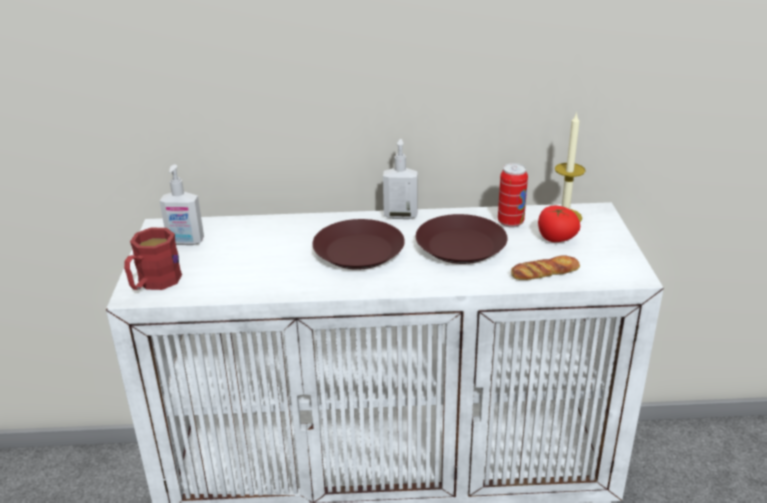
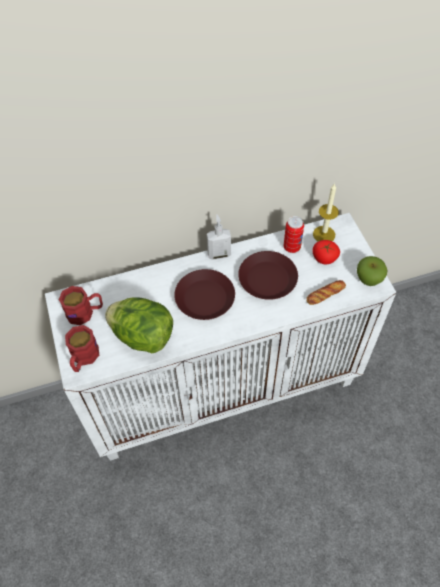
camera: 15 degrees left, 25 degrees up
(185, 242) = (85, 312): soap dispenser -> red mug
(250, 275) = (143, 336): none -> lettuce
(620, 268) = (368, 279): none -> apple

